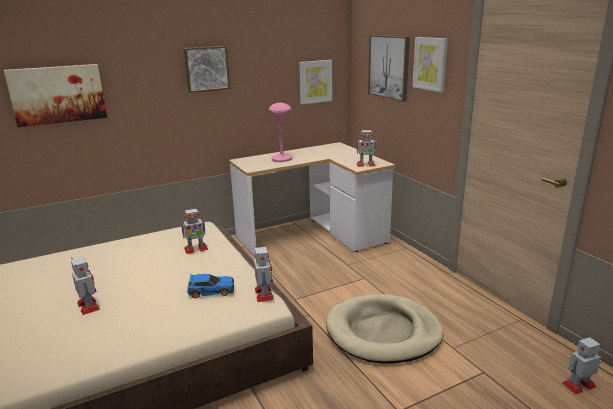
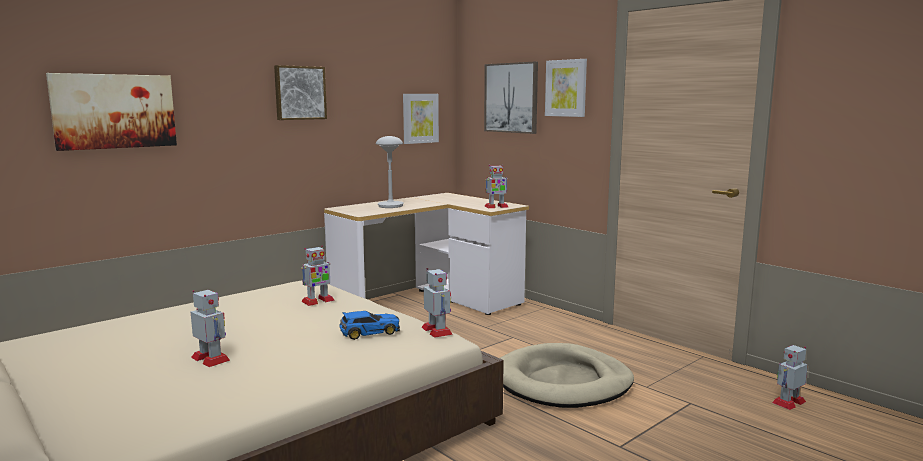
camera: 15 degrees left, 10 degrees down
(281, 159) = (390, 206): pink table lamp -> grey table lamp

